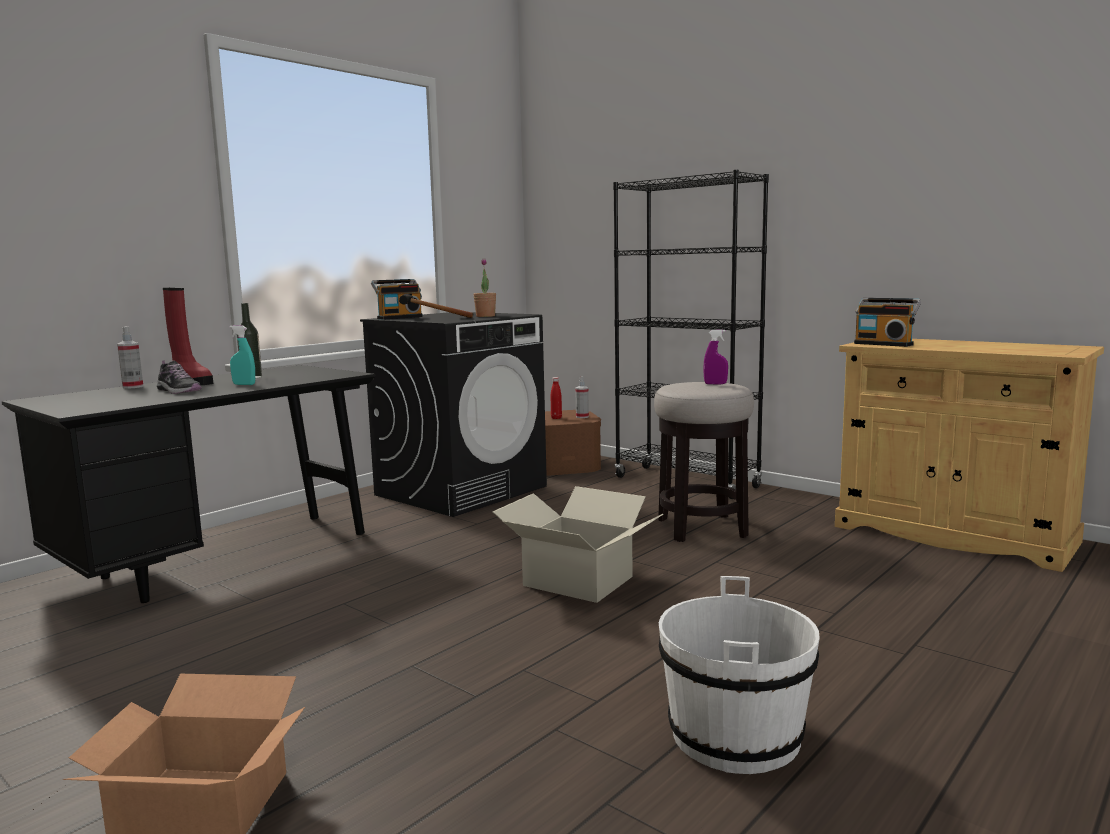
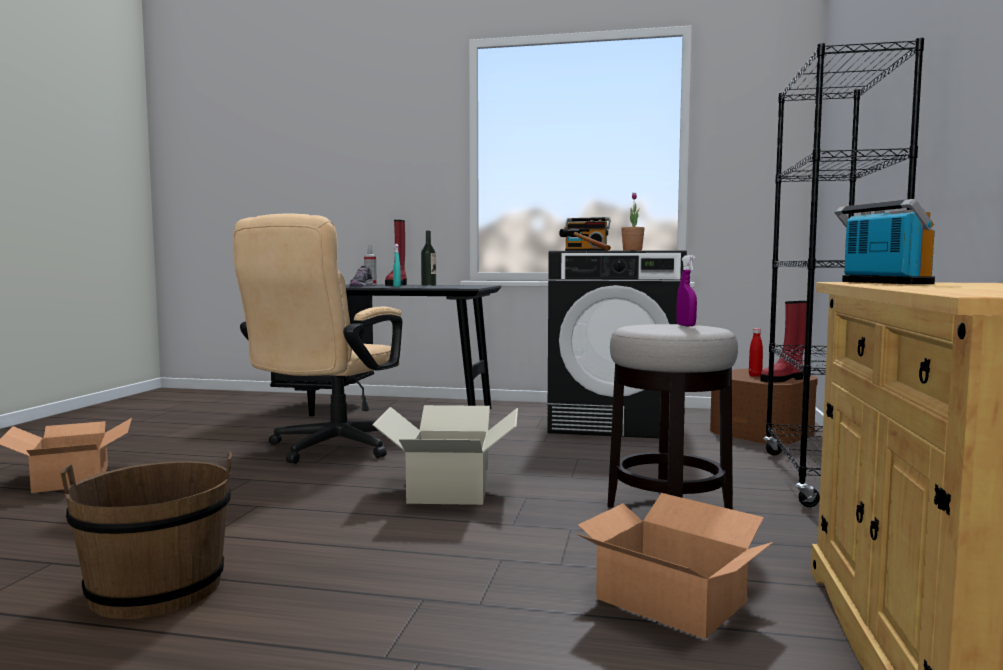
camera: 60 degrees right, 5 degrees down
(346, 611) = (328, 449): none -> beige office chair
(582, 417) = (783, 379): spray bottle -> red boot
(734, 735) = (156, 590): white bucket -> brown bucket
(857, 565) = (671, 602): none -> cardboard box
(884, 344) = (881, 283): radio -> radio turned 150 degrees clockwise

